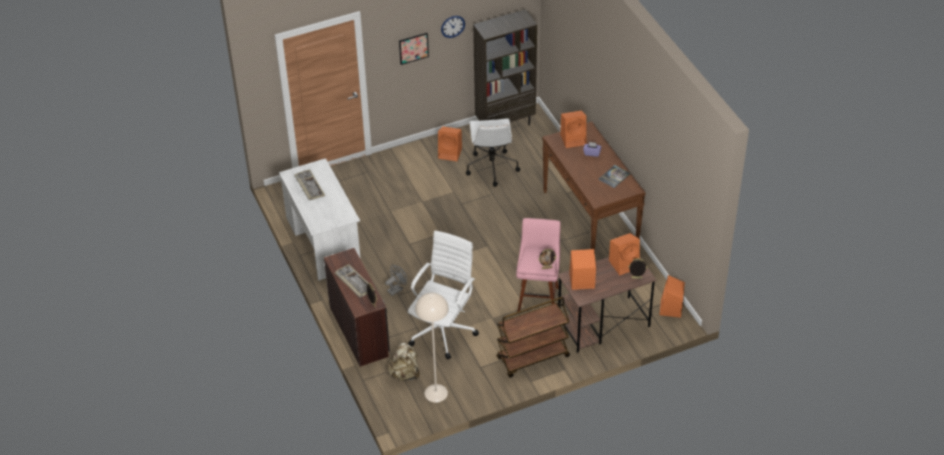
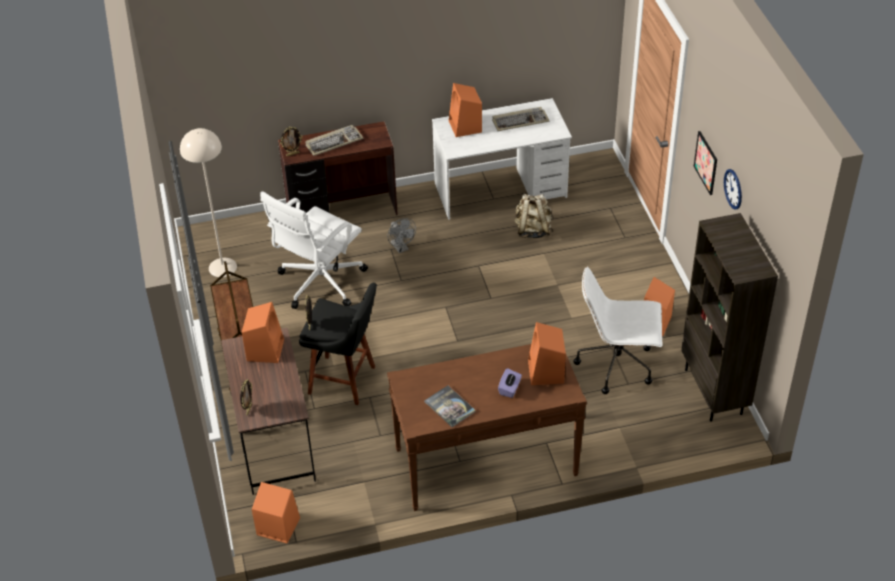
camera: 100 degrees right, 0 degrees up
(405, 373) = (262, 244): beige backpack -> beige backpack (532, 230)
(443, 330) = (319, 283): white office chair -> white office chair turned 90 degrees clockwise
(538, 297) = (345, 381): pink stool -> black stool
(624, 264) = (280, 401): orange speaker -> orange speaker (465, 127)

